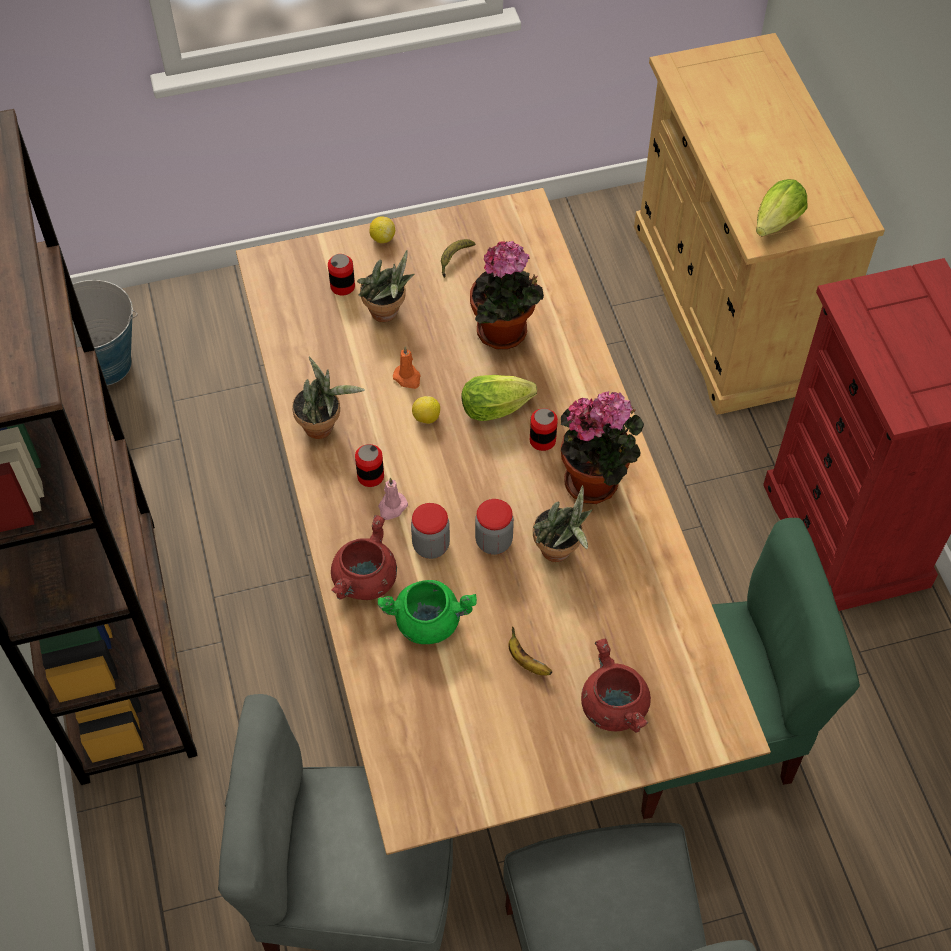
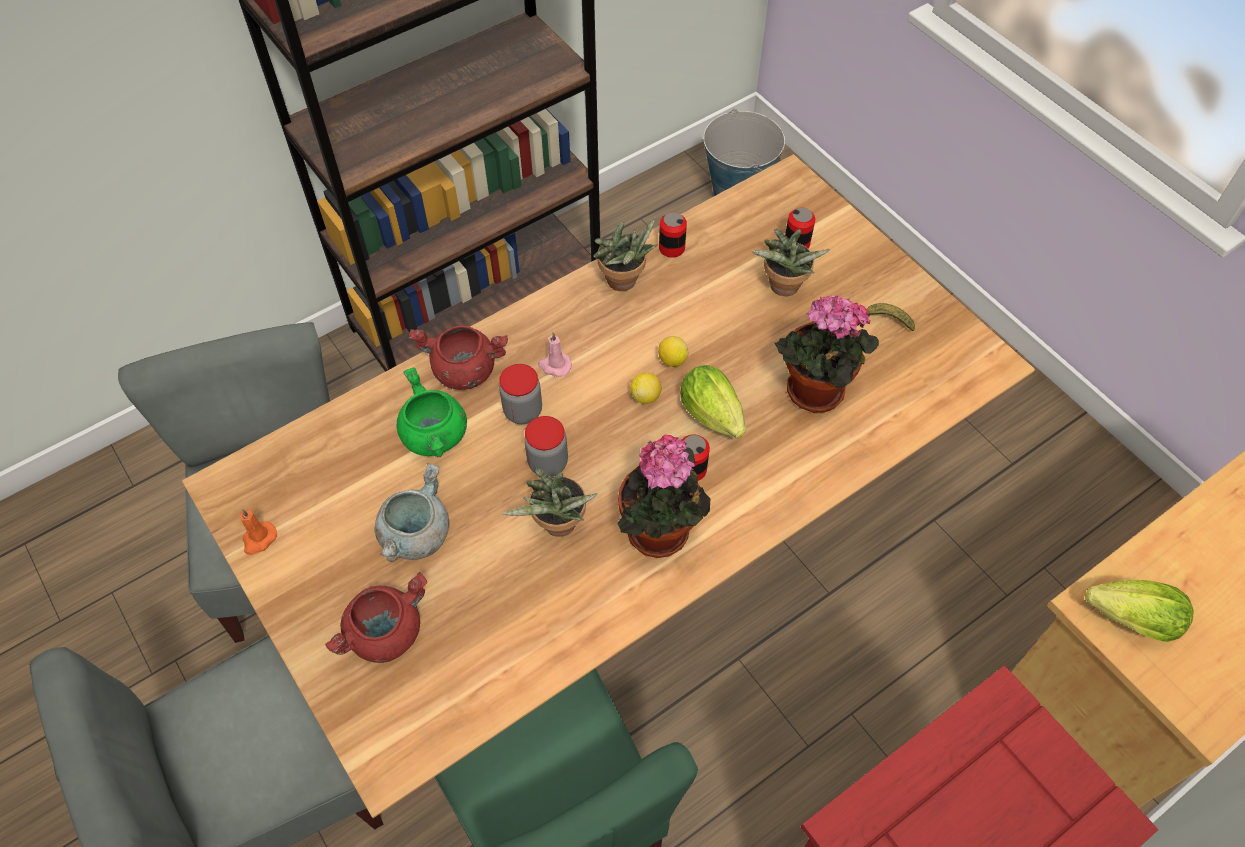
camera: 70 degrees right, 0 degrees up
(370, 476) = (583, 337): can -> can (671, 248)
(382, 238) = (876, 254): lemon -> lemon (645, 396)
(407, 378) = (713, 330): orange candle -> orange candle (259, 539)
(526, 662) = (415, 535): banana -> grey cooking pot

